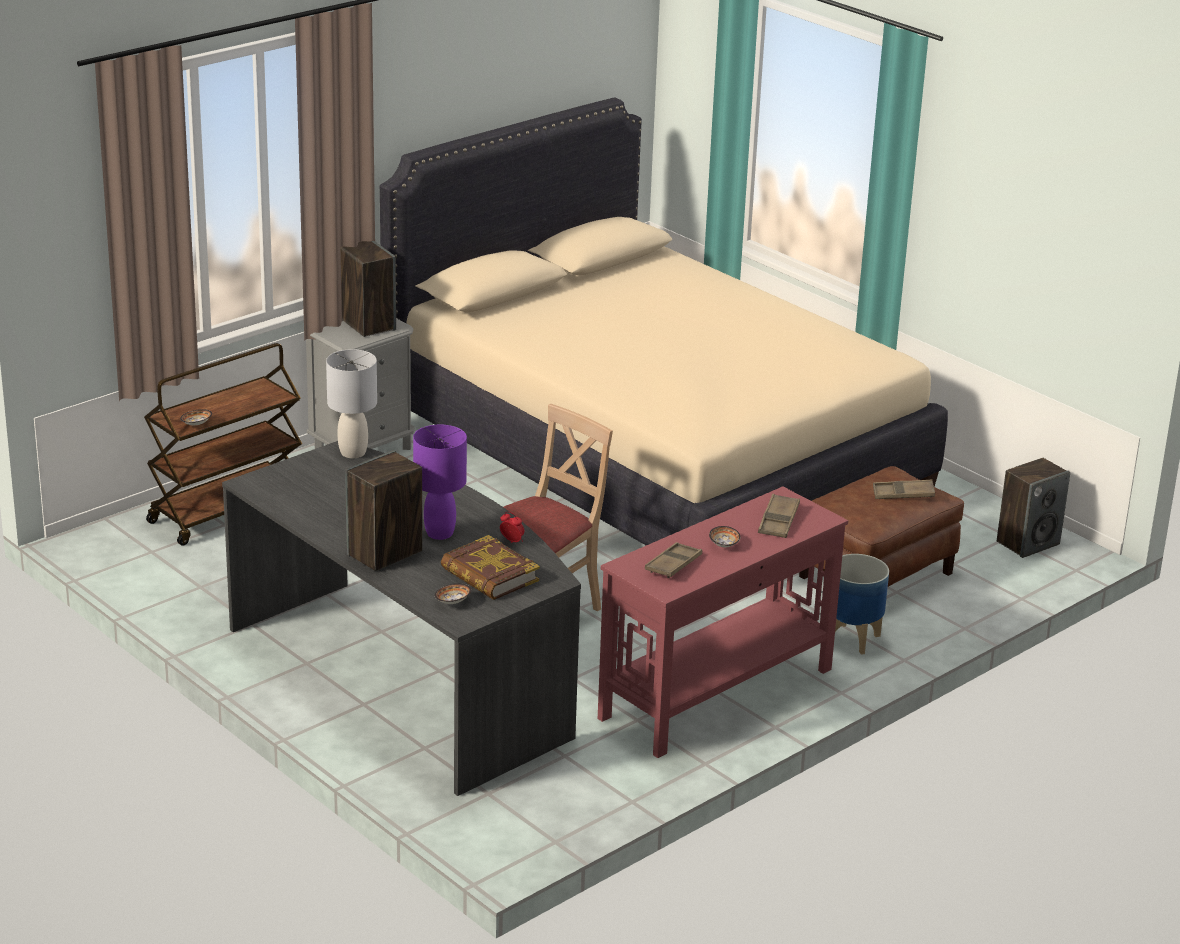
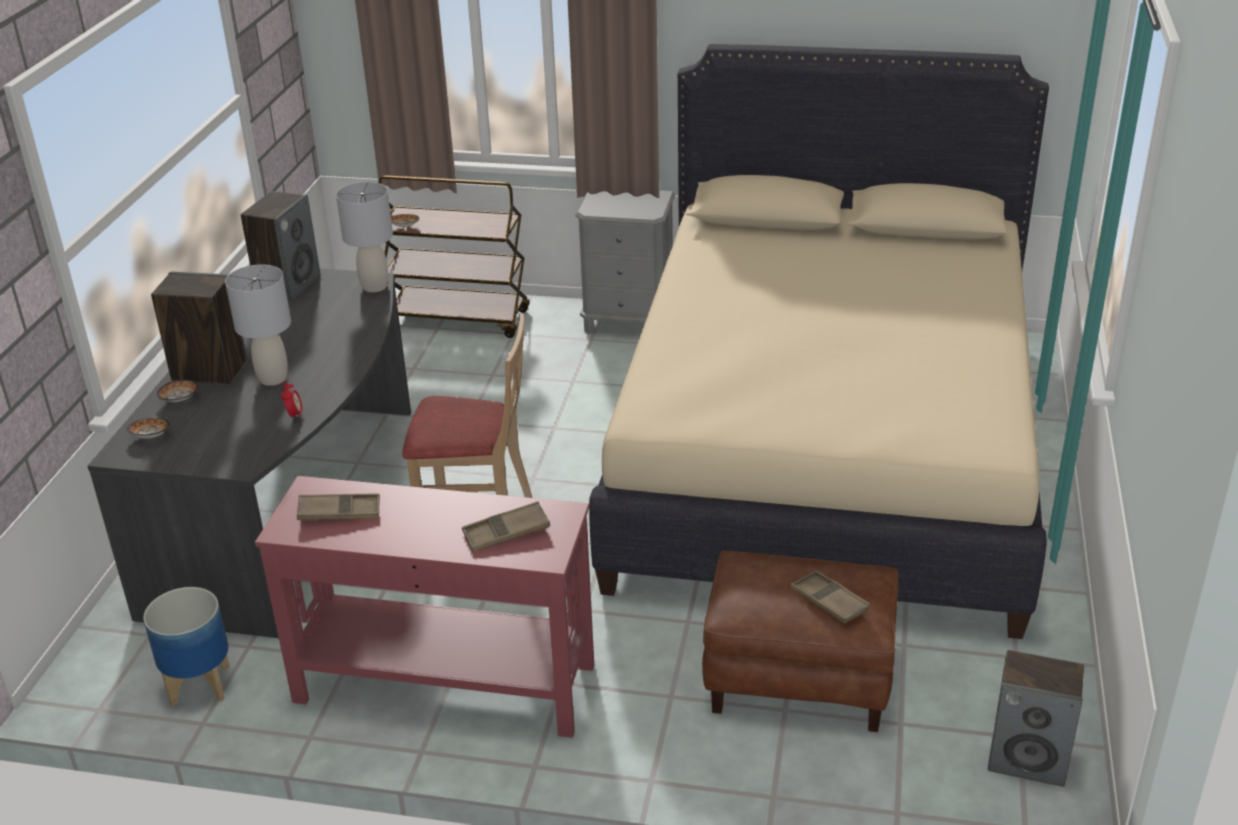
camera: 55 degrees right, 5 degrees up
(367, 324) = (634, 202): speaker -> speaker (288, 286)
(439, 533) = (273, 378): purple table lamp -> grey table lamp
(489, 575) = (218, 431): book -> none
(724, 545) = (415, 523): bowl -> bowl (179, 399)
(852, 639) = (649, 724): planter -> planter (199, 685)

